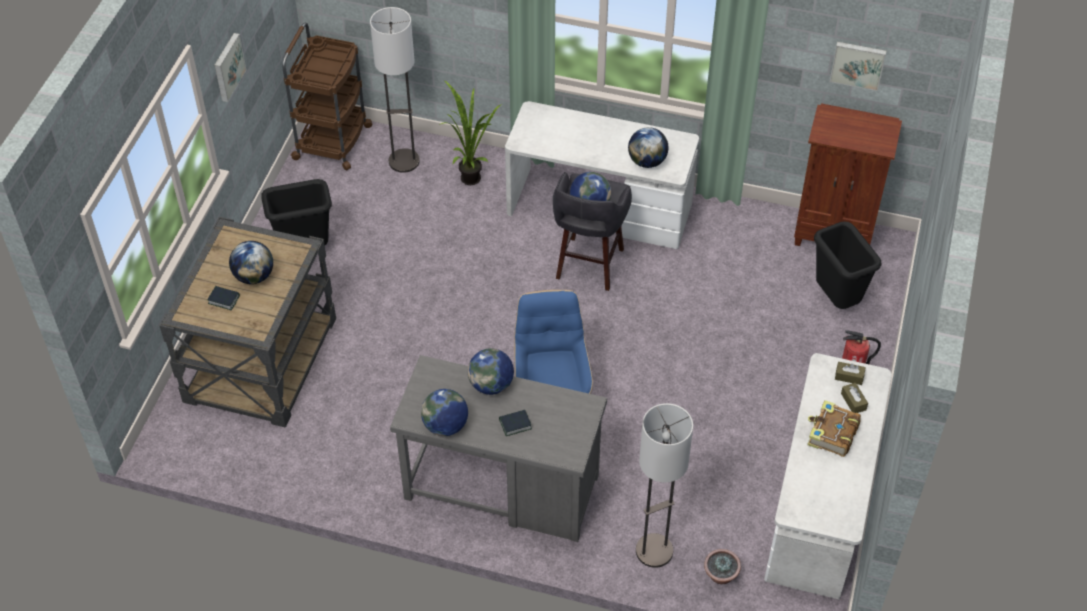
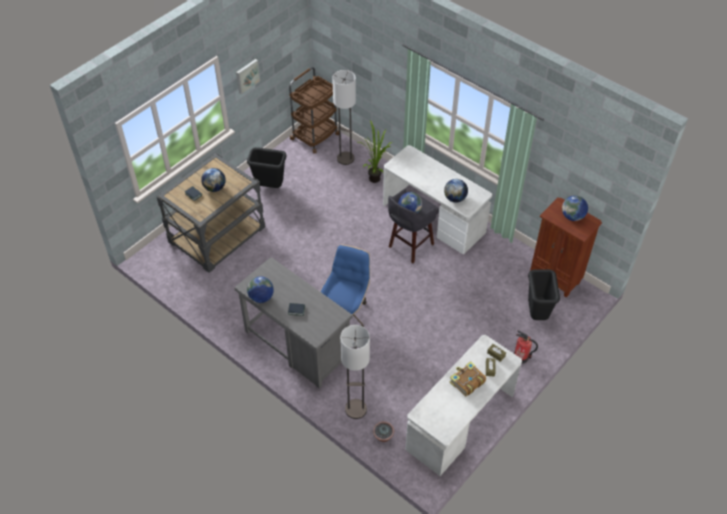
camera: 25 degrees right, 0 degrees up
(491, 385) = (296, 285): globe -> globe (572, 216)
(858, 64) = (583, 180): picture -> none

